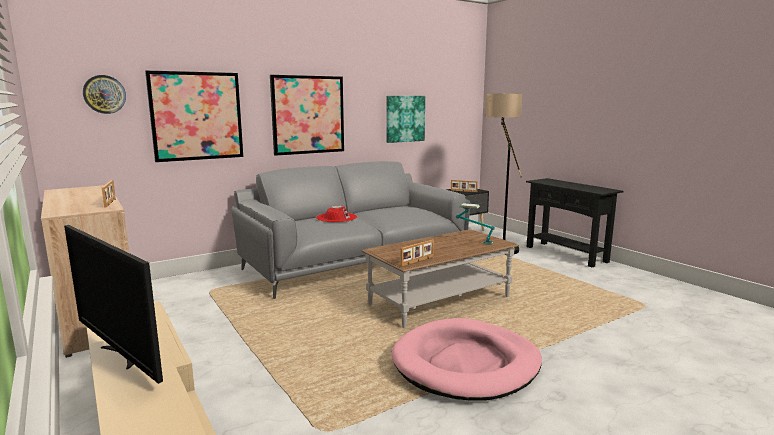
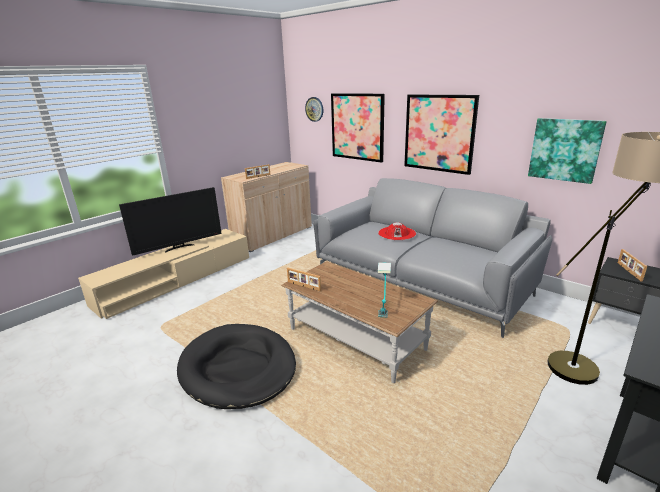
camera: 75 degrees right, 10 degrees up
(121, 355) = (179, 247): television -> television turned 150 degrees counterclockwise
(466, 364) = (238, 368): pink dog bed -> black dog bed

